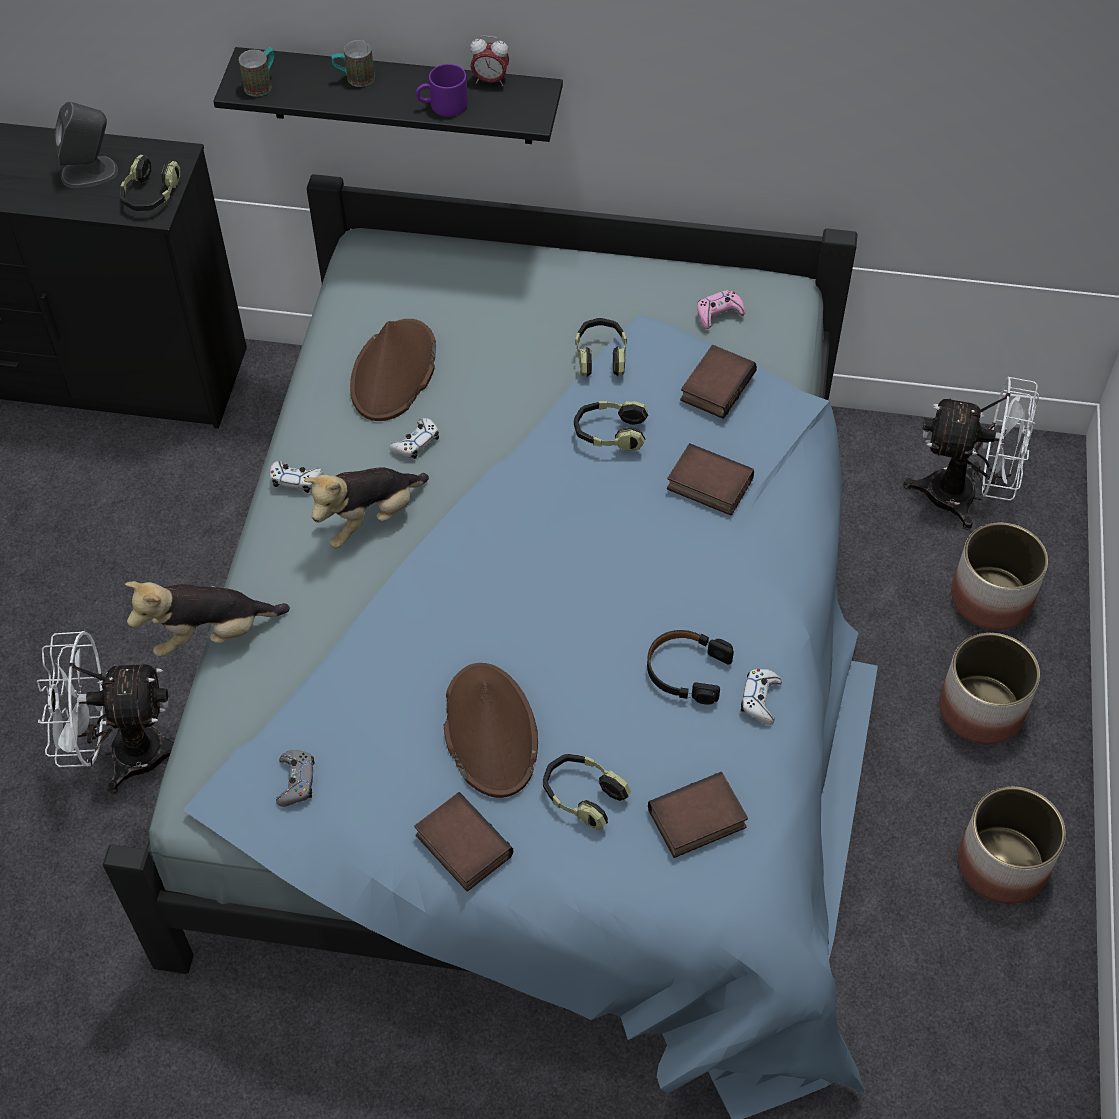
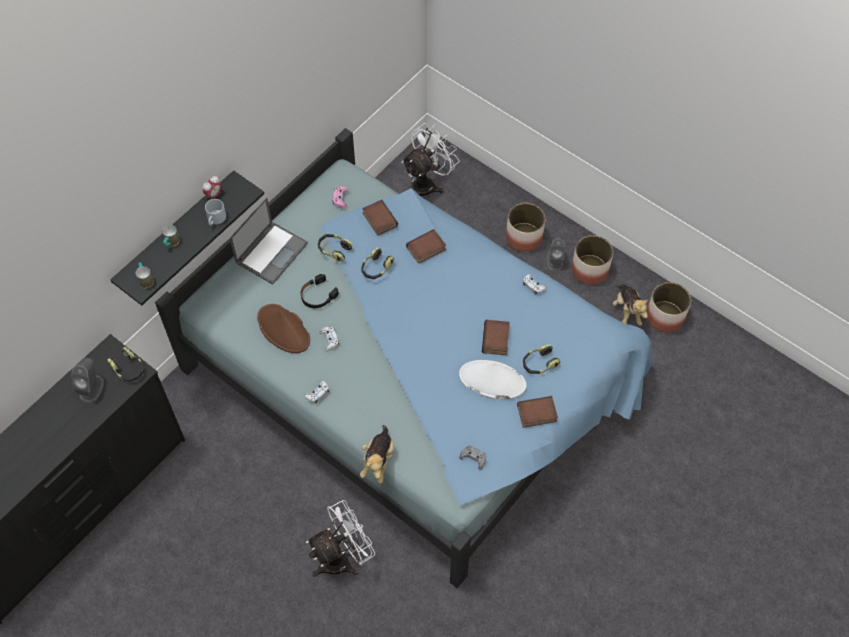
camera: 60 degrees left, 5 degrees up
(123, 754) = (342, 557): white fan -> white fan turned 150 degrees counterclockwise
(369, 519) = (358, 375): plush toy -> plush toy (627, 310)
(442, 106) = (216, 219): purple mug -> grey mug
(489, 730) = (492, 380): brown hat -> white hat
(537, 281) = (272, 252): none -> laptop
(686, 671) = (506, 302): black headphones -> black headphones (318, 295)
(697, 821) = (572, 333): book -> book (496, 340)
(972, 789) = (554, 260): none -> grey speaker
(991, 599) = (479, 204): planter -> planter (665, 317)

